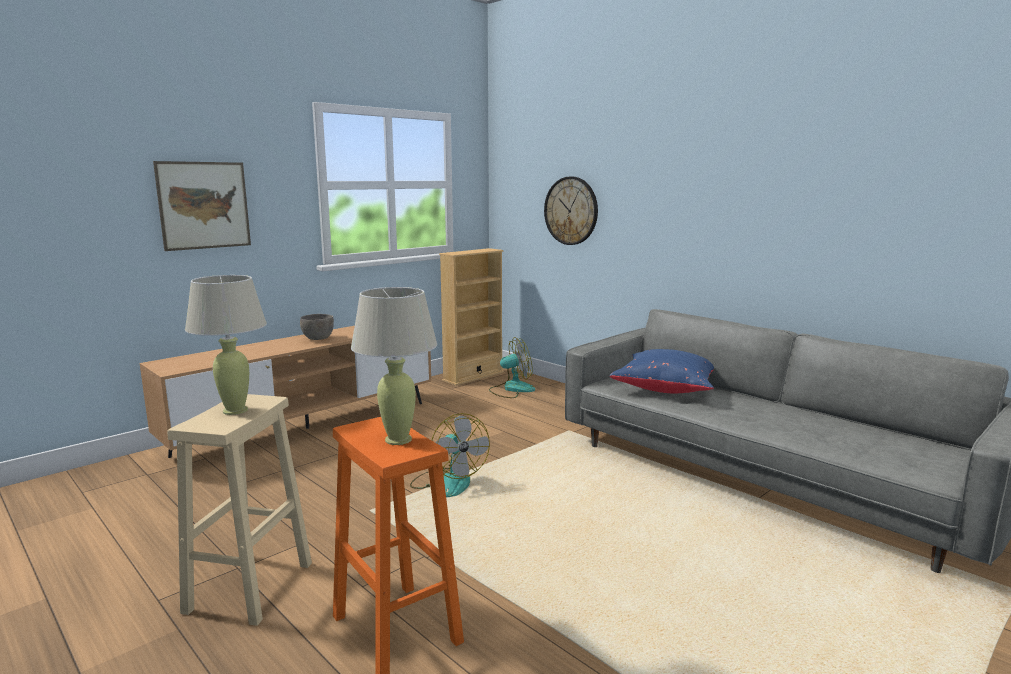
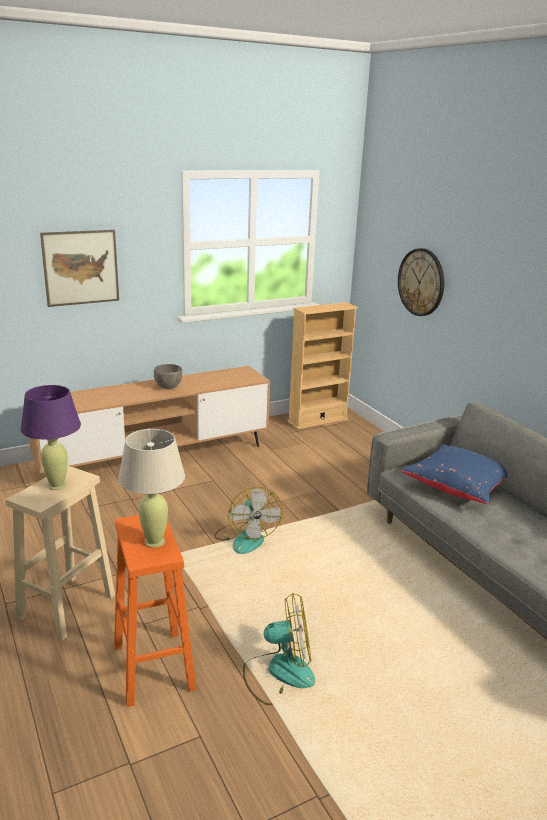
camera: 15 degrees right, 10 degrees up
(235, 410) = (57, 485): beige table lamp -> purple table lamp
(511, 389) = (346, 442): fan -> fan (279, 672)

